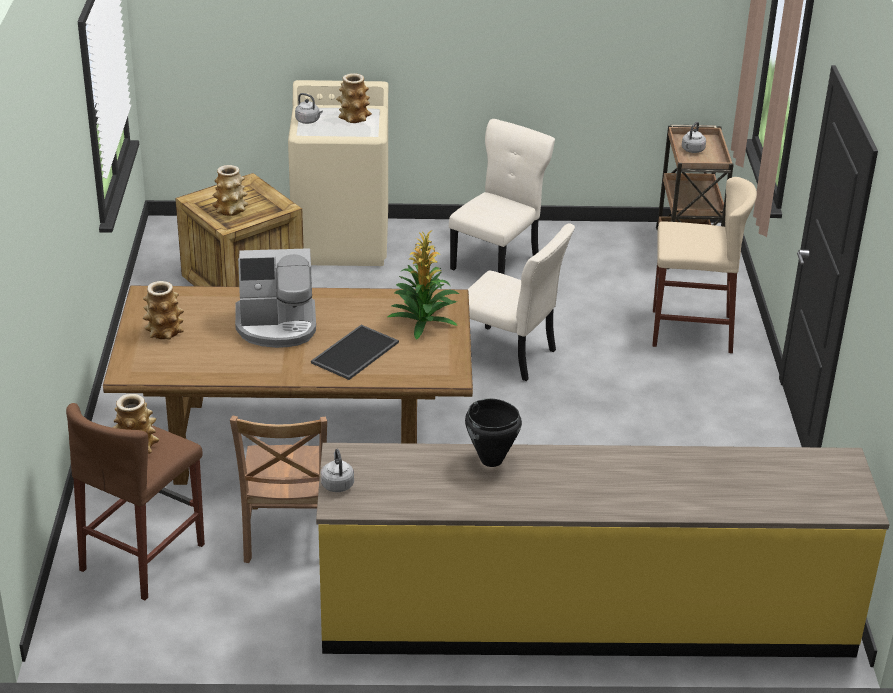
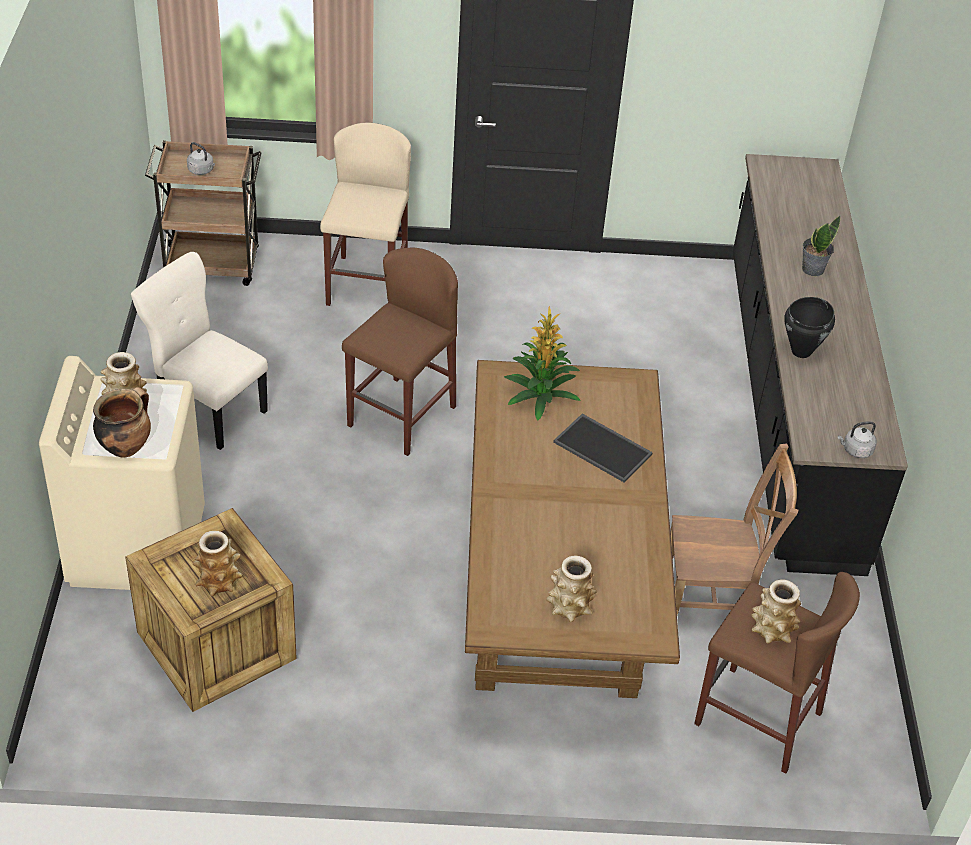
camera: 90 degrees left, 10 degrees up
(277, 326) = (554, 509): coffee machine -> none
(308, 121) = (125, 446): grey kettle -> cooking pot
(509, 355) = (401, 416): beige chair -> brown stool
(585, 615) = (789, 405): yellow counter -> black counter
(643, 481) = (812, 269): none -> potted plant

